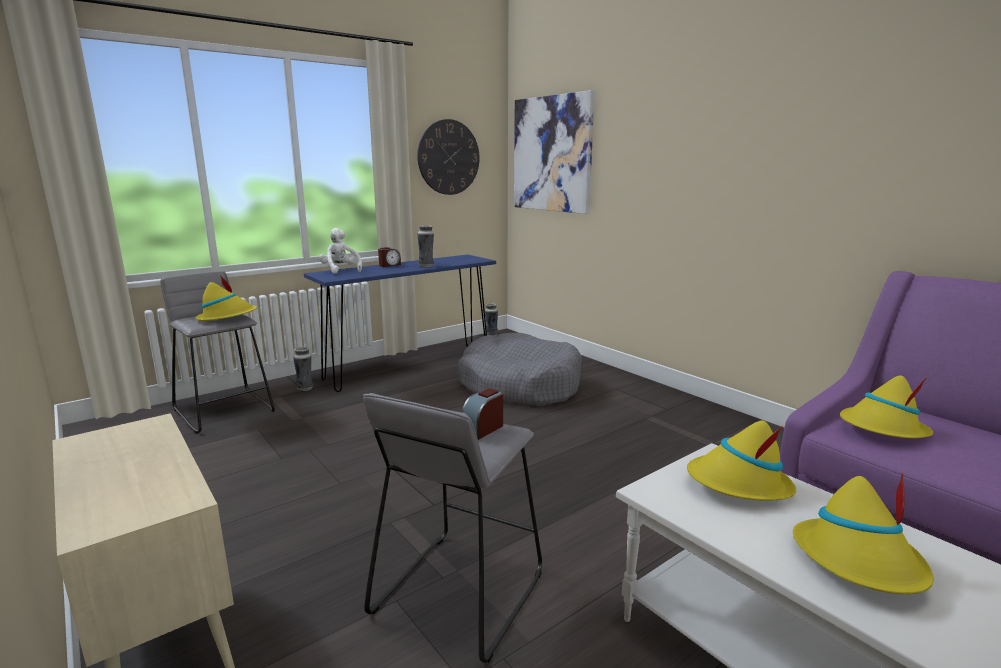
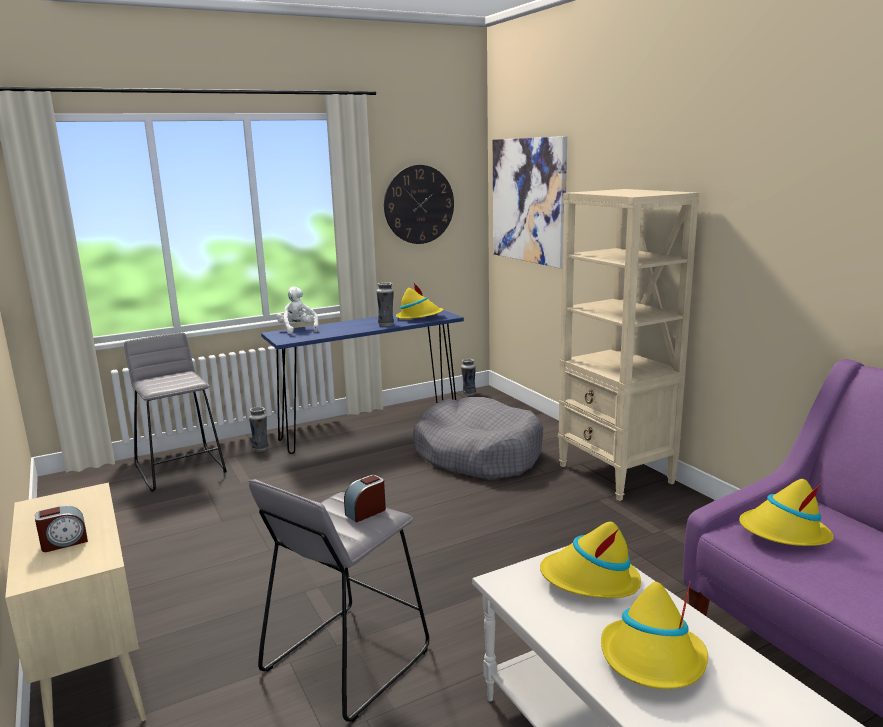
camera: 10 degrees right, 0 degrees up
(227, 317) = (183, 380): yellow hat -> yellow hat (419, 317)
(389, 265) = (349, 323): alarm clock -> alarm clock (64, 542)
(651, 396) = (616, 474): none -> beige bookcase

